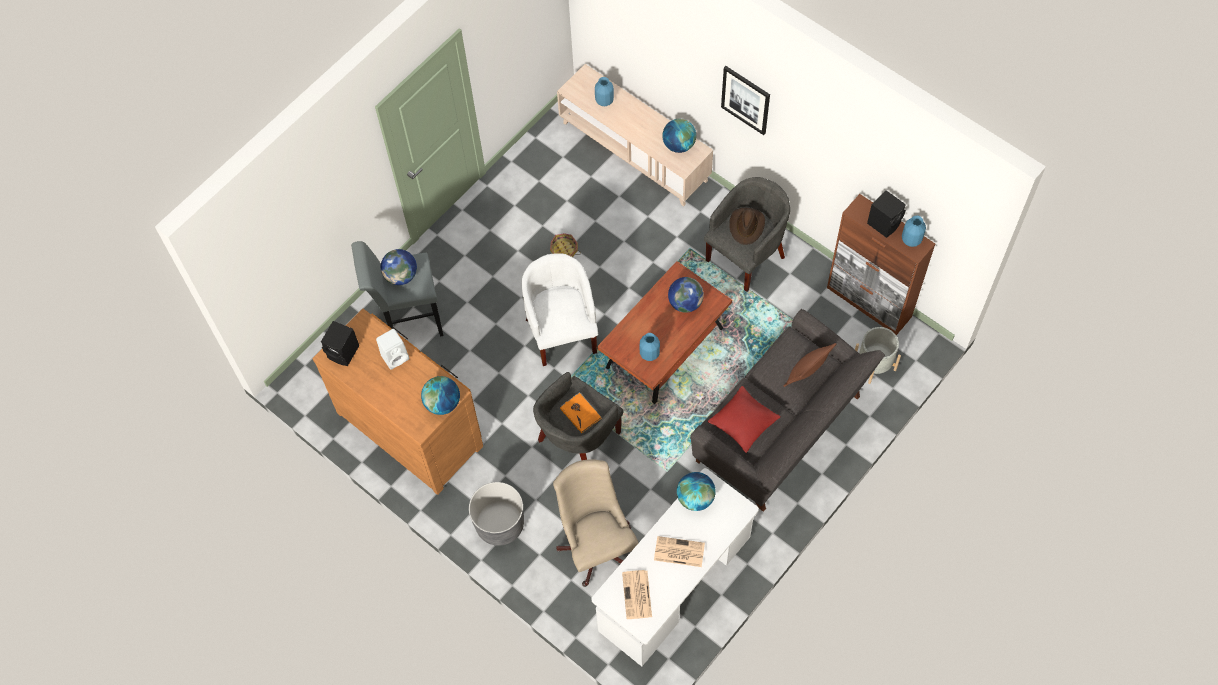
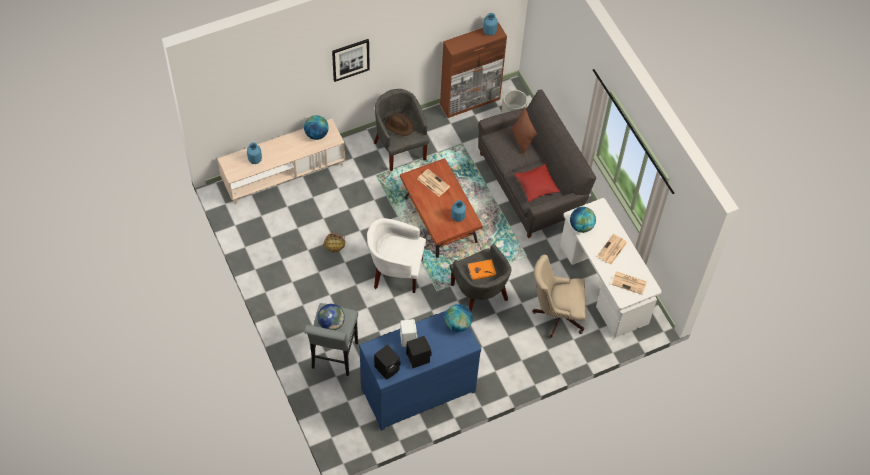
camera: 70 degrees left, 5 degrees down
(411, 427) = (417, 388): brown dresser -> blue dresser
(500, 524) = (515, 363): grey planter -> none
(685, 303) = (433, 183): globe -> newspaper
(884, 223) = (471, 38): black speaker -> black speaker (418, 357)

